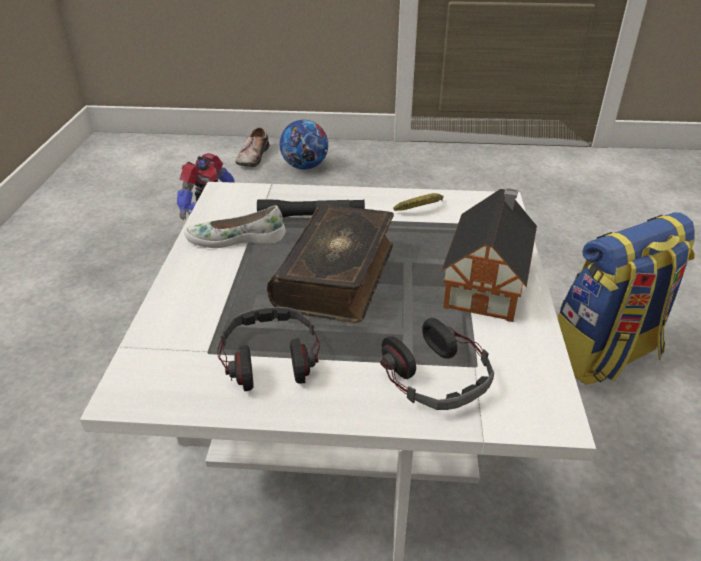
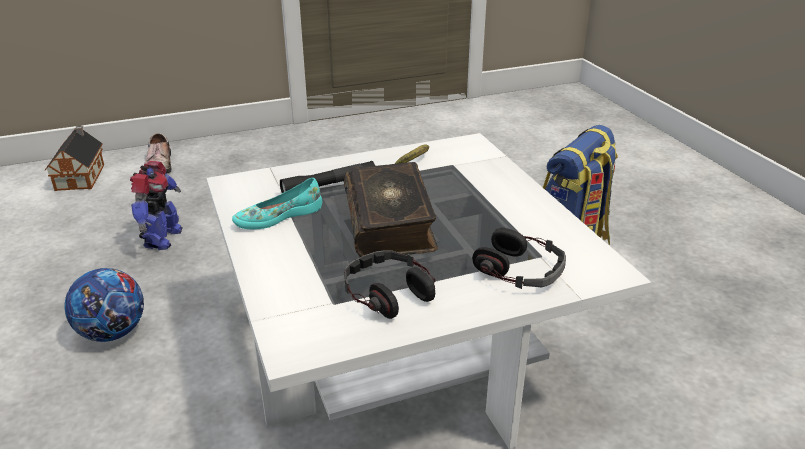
camera: 25 degrees left, 5 degrees down
(236, 238) = (278, 216): white shoe -> turquoise shoe
(305, 166) = (221, 163): football -> football (112, 332)
(487, 282) = (506, 200): toy house -> toy house (81, 176)

